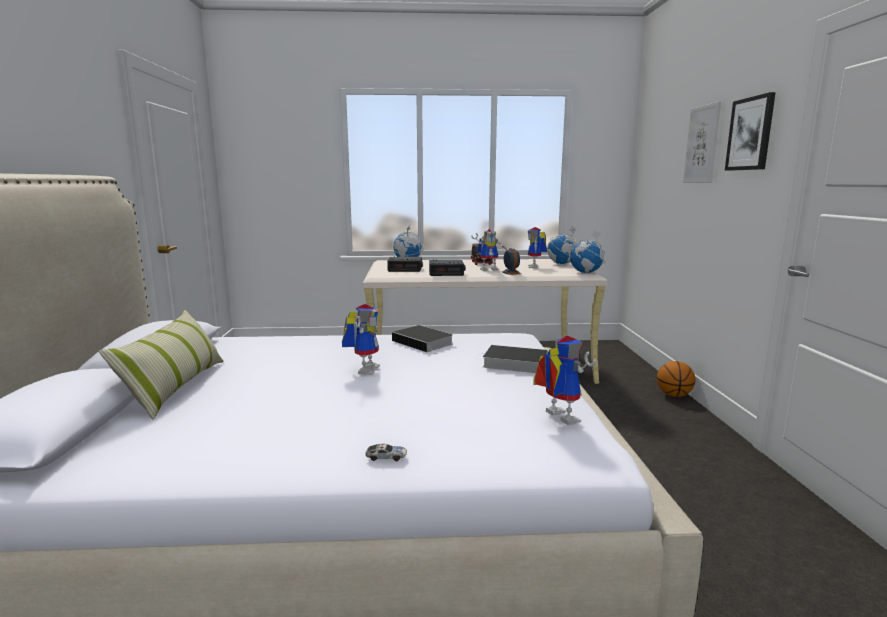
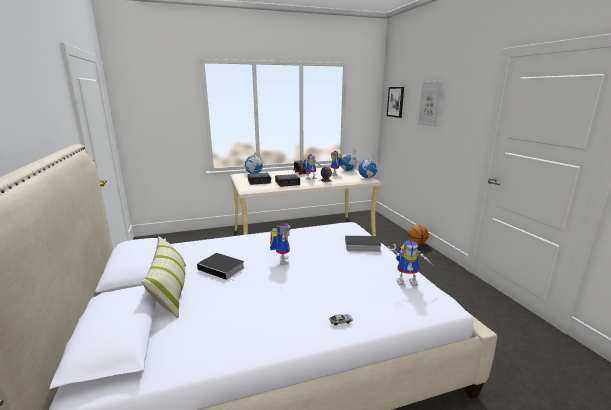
camera: 15 degrees left, 5 degrees up
(424, 342) = (300, 236): book -> book (222, 268)
(555, 417) = (408, 281): toy robot -> toy robot turned 135 degrees clockwise
(750, 134) = (462, 103): picture -> picture (395, 102)

